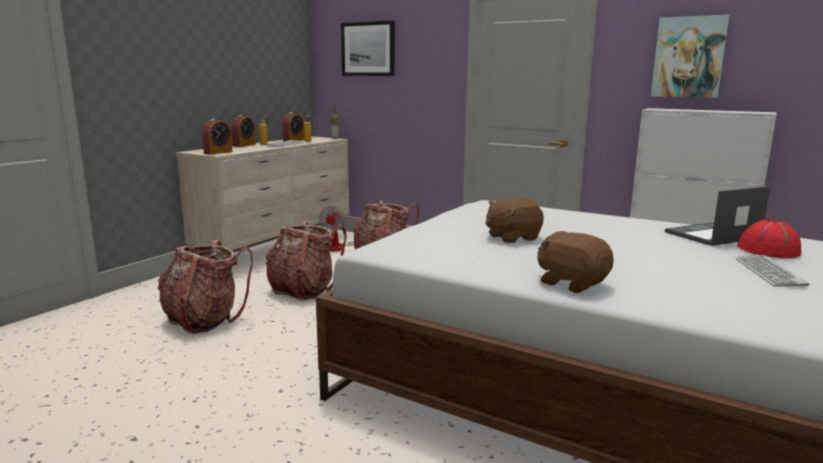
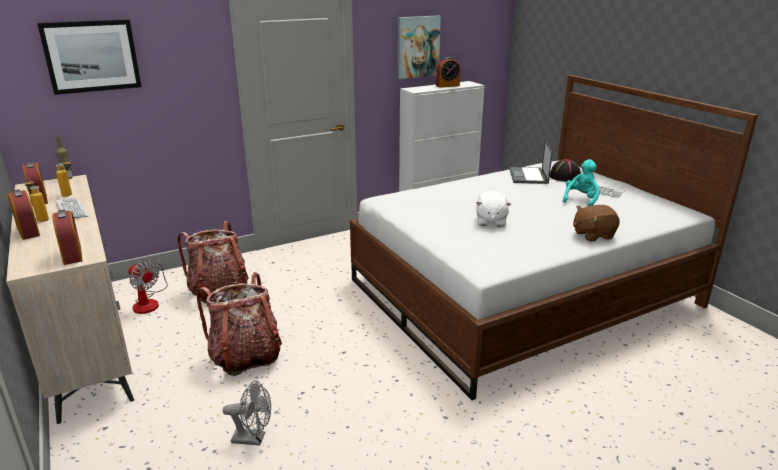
camera: 60 degrees left, 10 degrees up
(204, 320) = (253, 438): backpack -> grey fan
(512, 237) = (490, 221): brown plush toy -> white plush toy
(694, 267) = (580, 200): none -> turquoise plush toy
(716, 110) = (447, 86): none -> alarm clock
(769, 251) = (565, 177): red hat -> black hat

